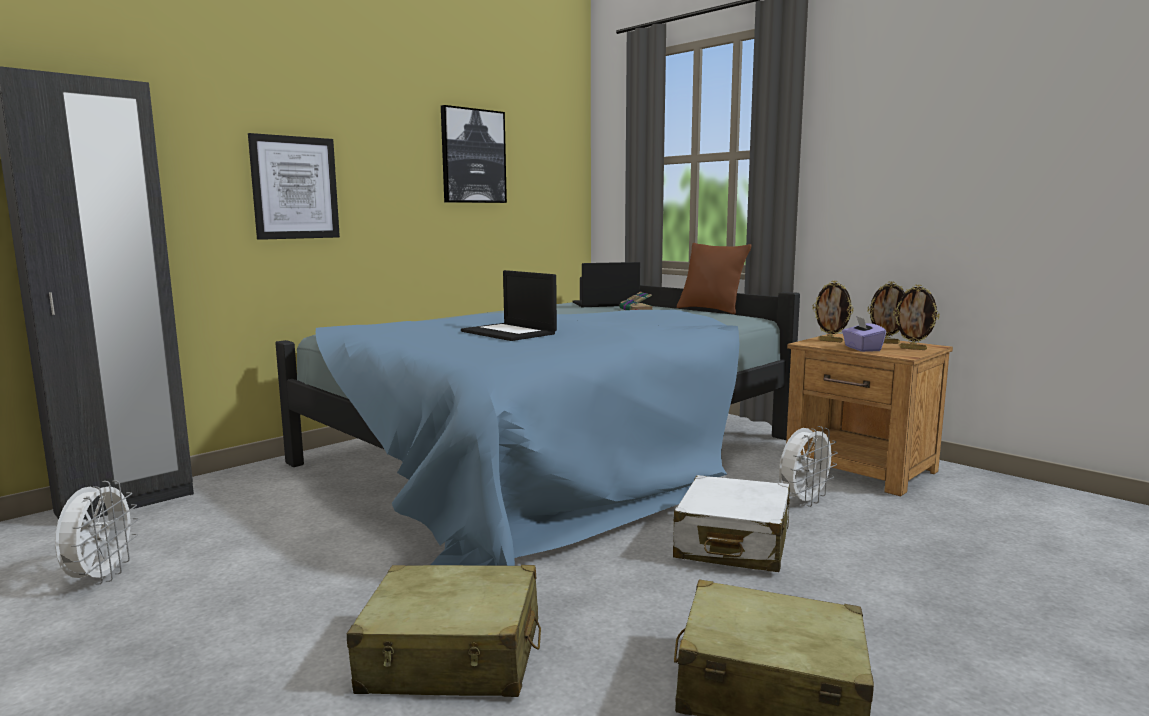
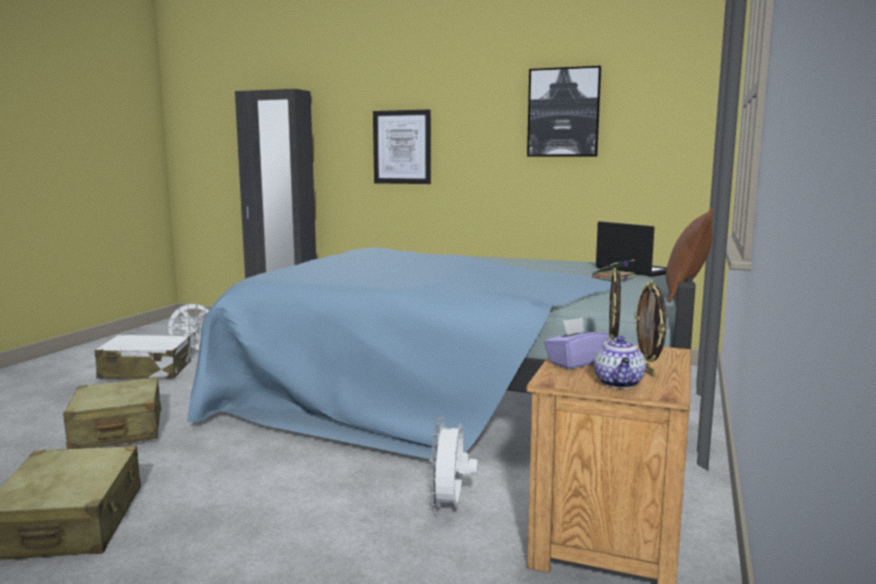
camera: 65 degrees right, 0 degrees up
(510, 332) = (388, 268): laptop -> none
(732, 543) = (315, 485): white suitcase -> white suitcase (145, 371)
(803, 501) = (450, 508): white fan -> white fan turned 75 degrees clockwise
(913, 349) = (619, 383): picture frame -> teapot

